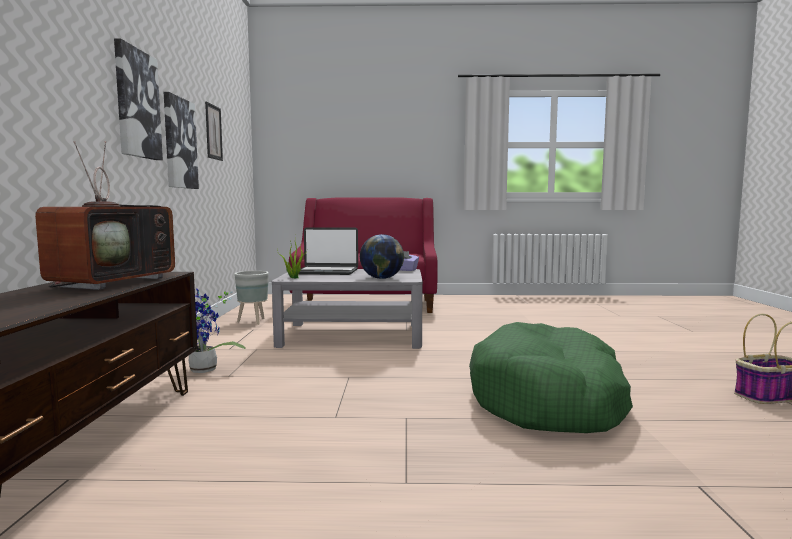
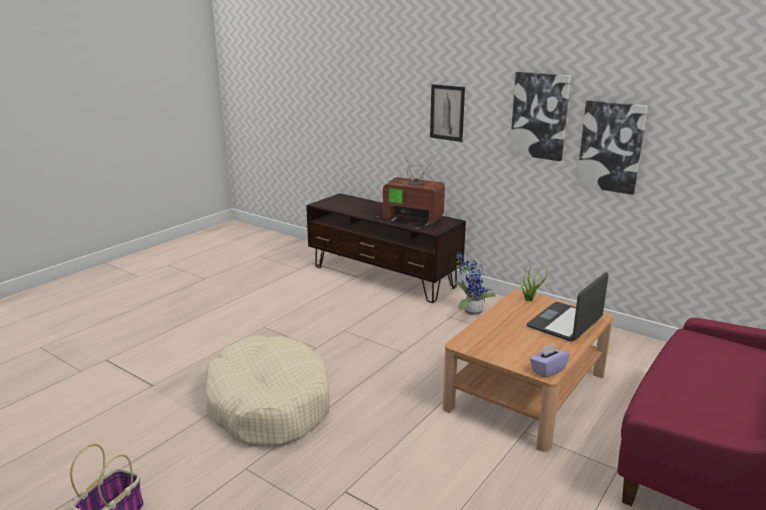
camera: 125 degrees right, 15 degrees up
(114, 282) = (410, 220): television -> television turned 150 degrees clockwise
(213, 132) = (718, 134): picture -> picture (447, 112)
(253, 321) = (631, 354): grey planter -> none
(352, 335) = (526, 391): grey coffee table -> brown coffee table
(381, 278) = (486, 334): globe -> none
(548, 400) = (268, 404): green dog bed -> beige dog bed

